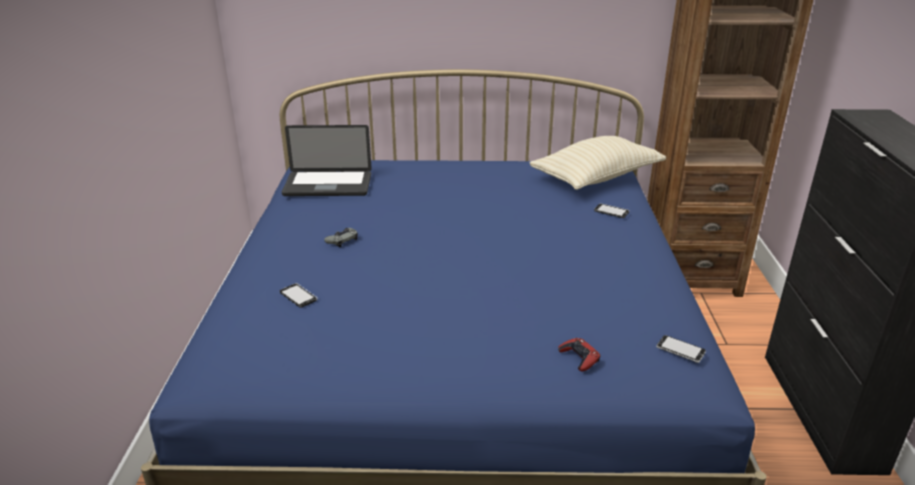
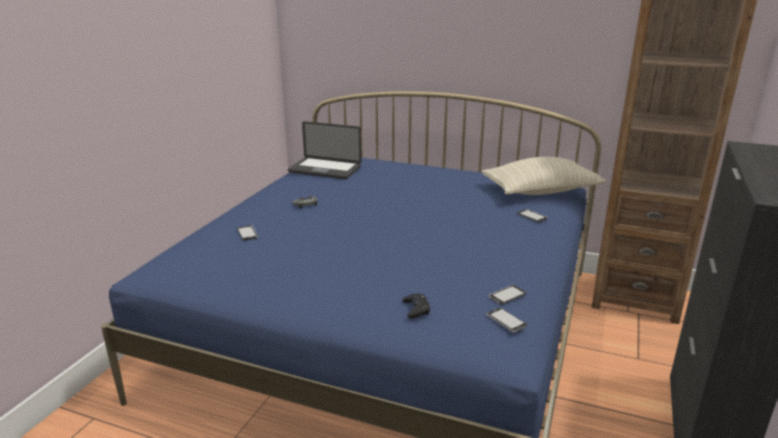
camera: 20 degrees right, 5 degrees down
(579, 358) = (416, 309): red game controller -> black game controller
(659, 318) = (507, 296): none -> phone

